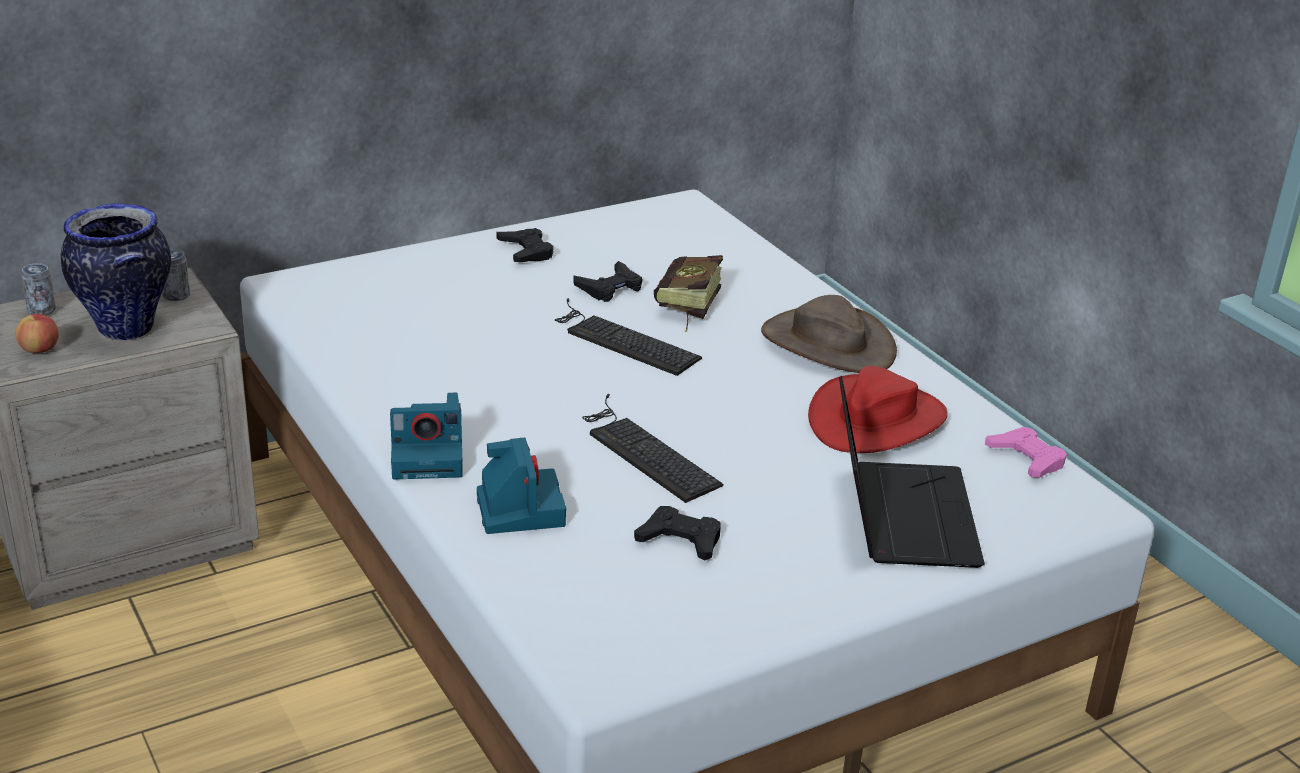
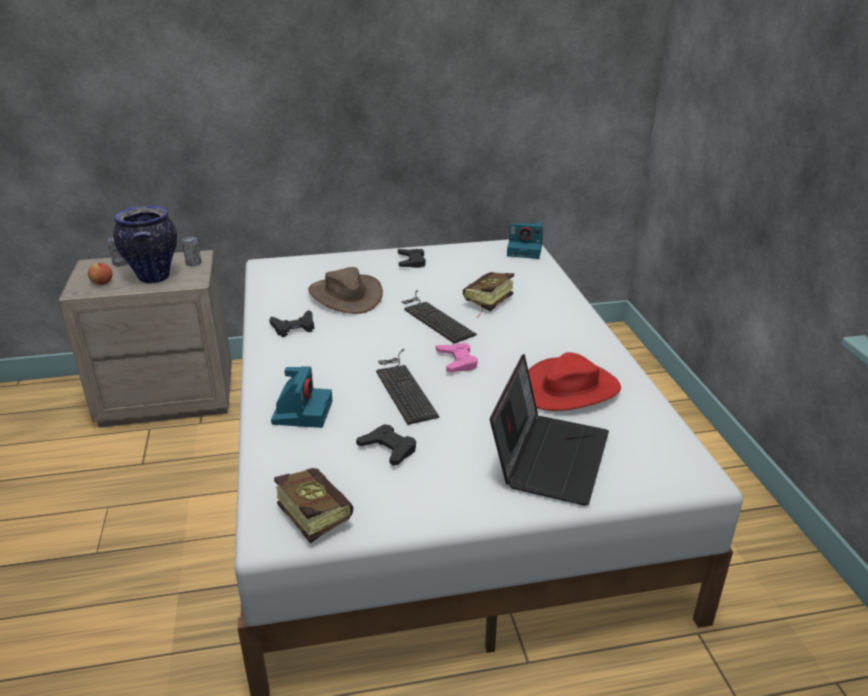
camera: 20 degrees right, 0 degrees up
(429, 456) = (273, 371): camera -> camera (525, 250)
(610, 288) = (447, 287): black game controller -> black game controller (294, 327)
(631, 642) = (310, 513): none -> book
(827, 344) = (564, 336): brown hat -> brown hat (345, 295)
(1026, 458) = (664, 432): pink game controller -> pink game controller (457, 361)

